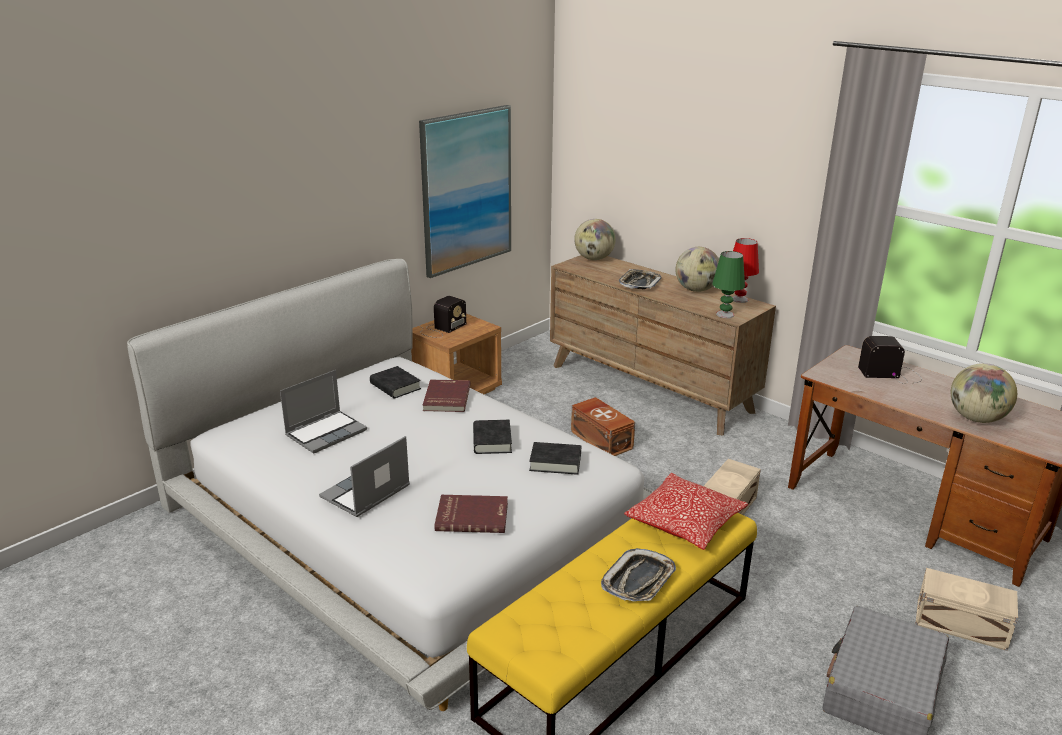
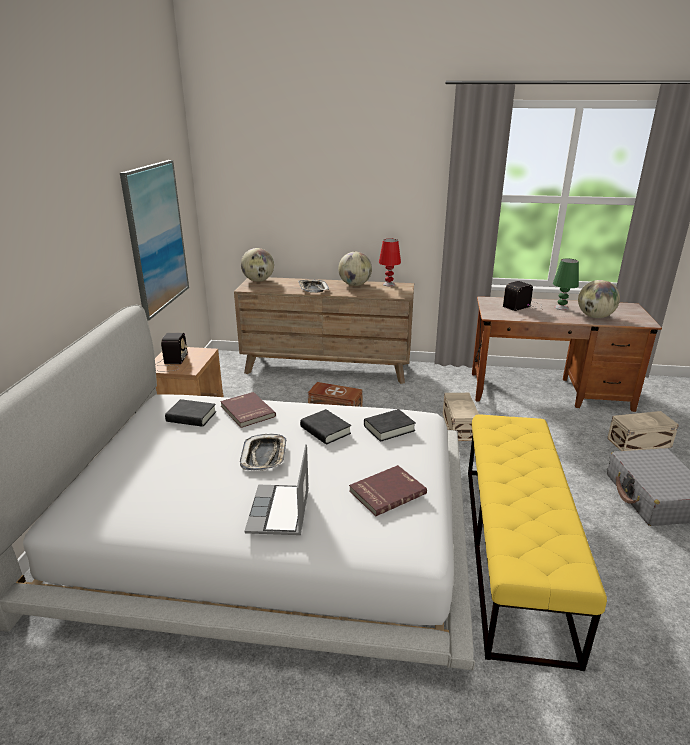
camera: 35 degrees left, 0 degrees up
(326, 432) = (177, 476): laptop -> none
(639, 581) = (543, 486): tray -> tray (264, 456)
(685, 523) = (514, 436): pillow -> none
(725, 314) = (394, 295): green table lamp -> green table lamp (561, 307)

